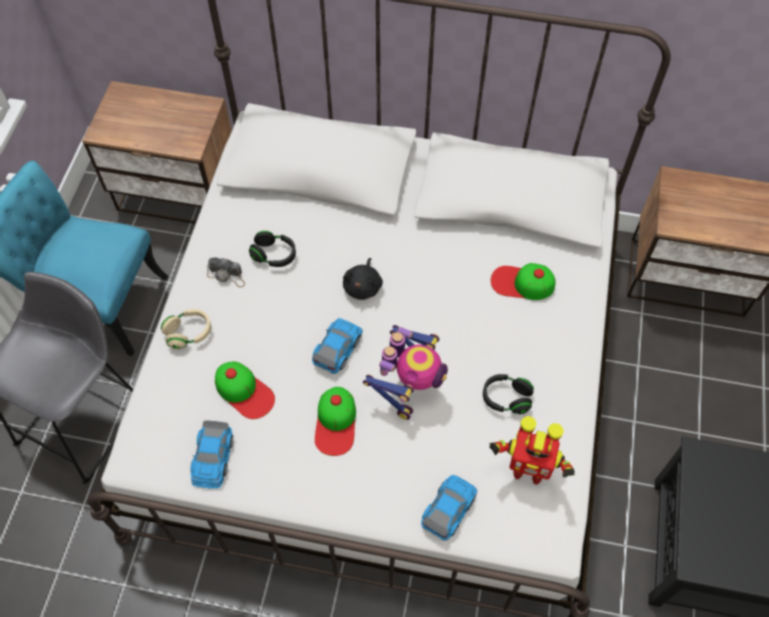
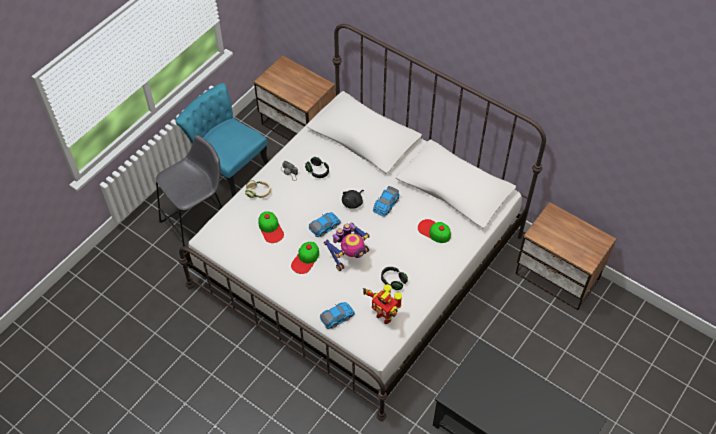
camera: 25 degrees right, 5 degrees down
(212, 458) = (241, 252): toy car -> toy car (386, 204)

